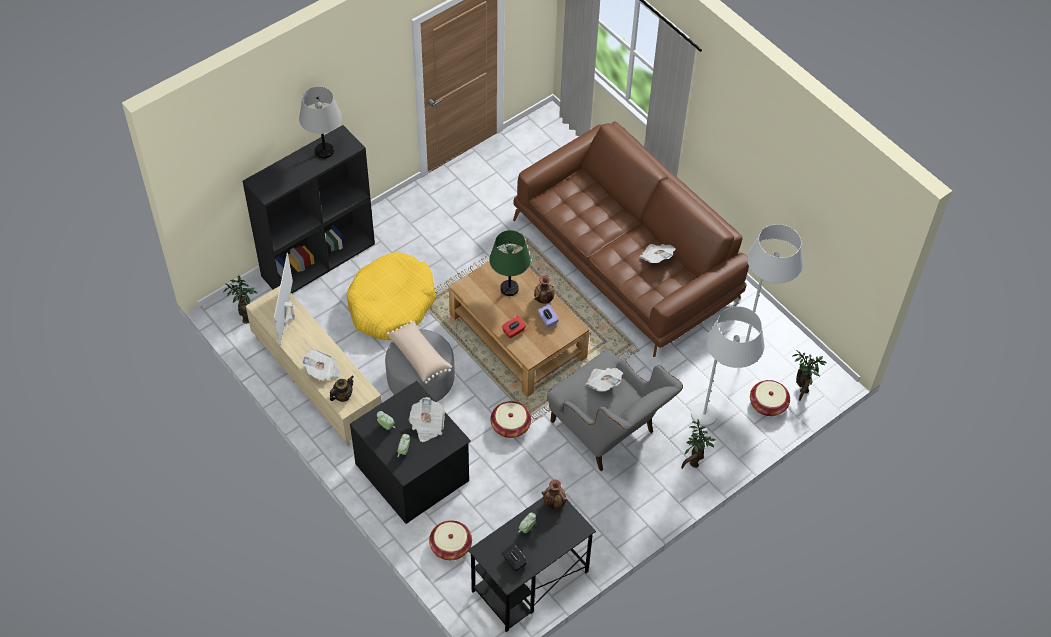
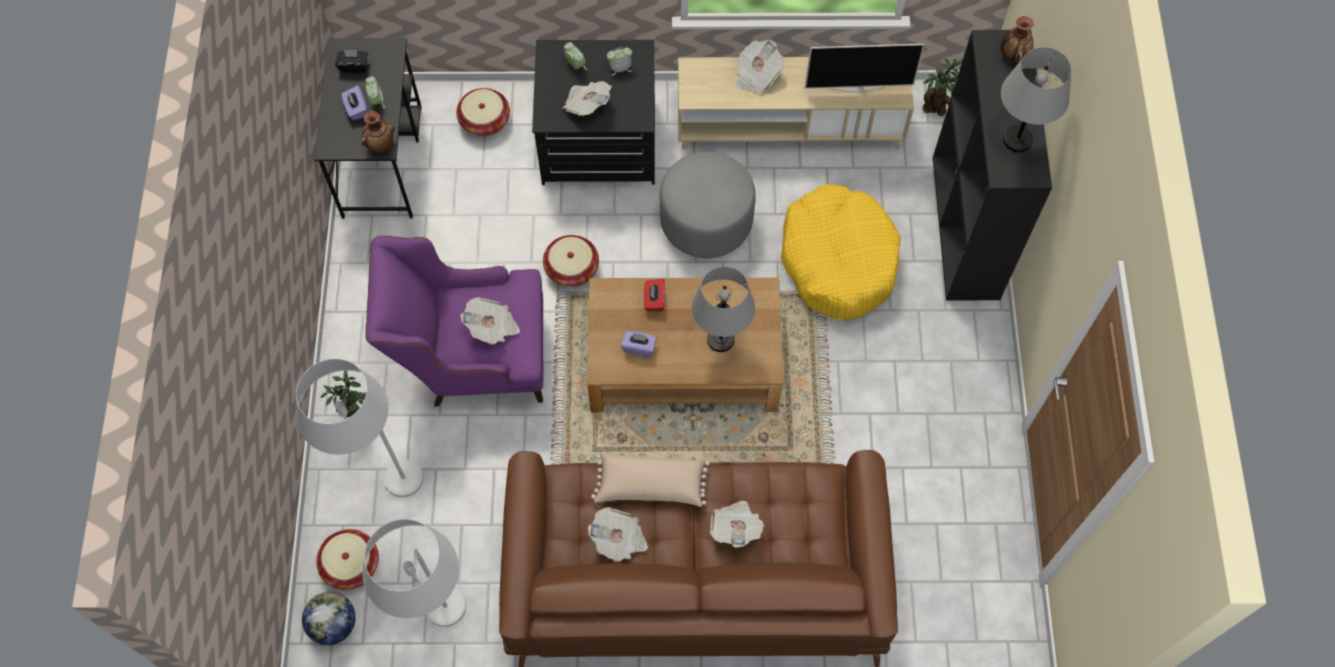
camera: 130 degrees right, 10 degrees up
(290, 317) = (857, 87): television -> television turned 135 degrees clockwise
(342, 396) = (708, 74): teapot -> none
(419, 356) = (703, 185): beige pillow -> beige pillow (650, 486)
(509, 288) = (720, 339): green table lamp -> grey table lamp
(542, 535) = (356, 109): none -> purple tissue box
(544, 299) = (672, 366): vase -> vase (1013, 55)
(604, 218) = (736, 527): none -> newspaper
(609, 434) = (473, 358): grey armchair -> purple armchair
(802, 388) = (333, 624): potted plant -> globe

